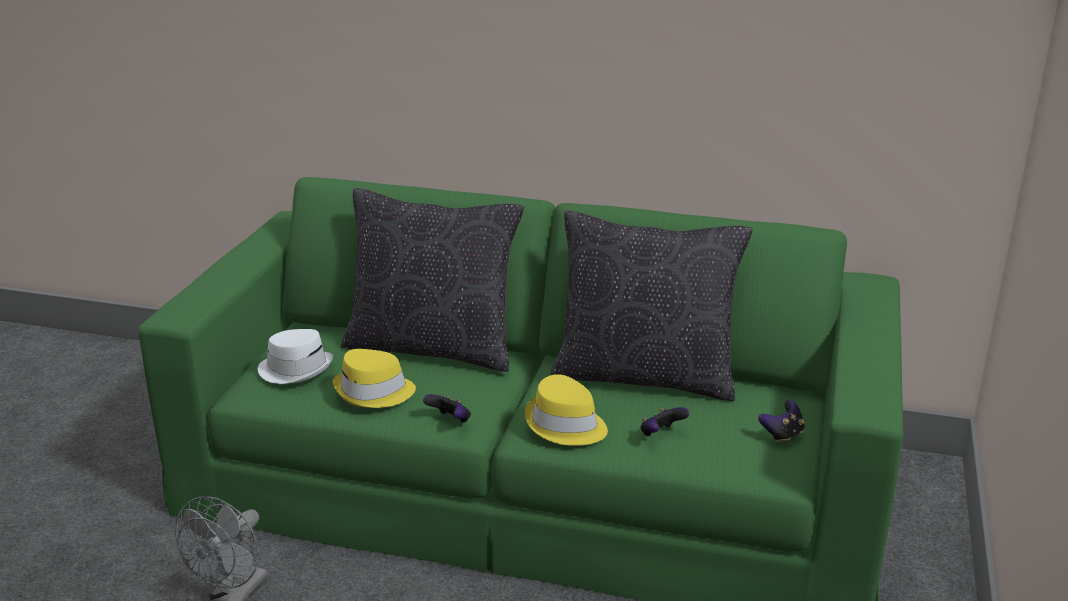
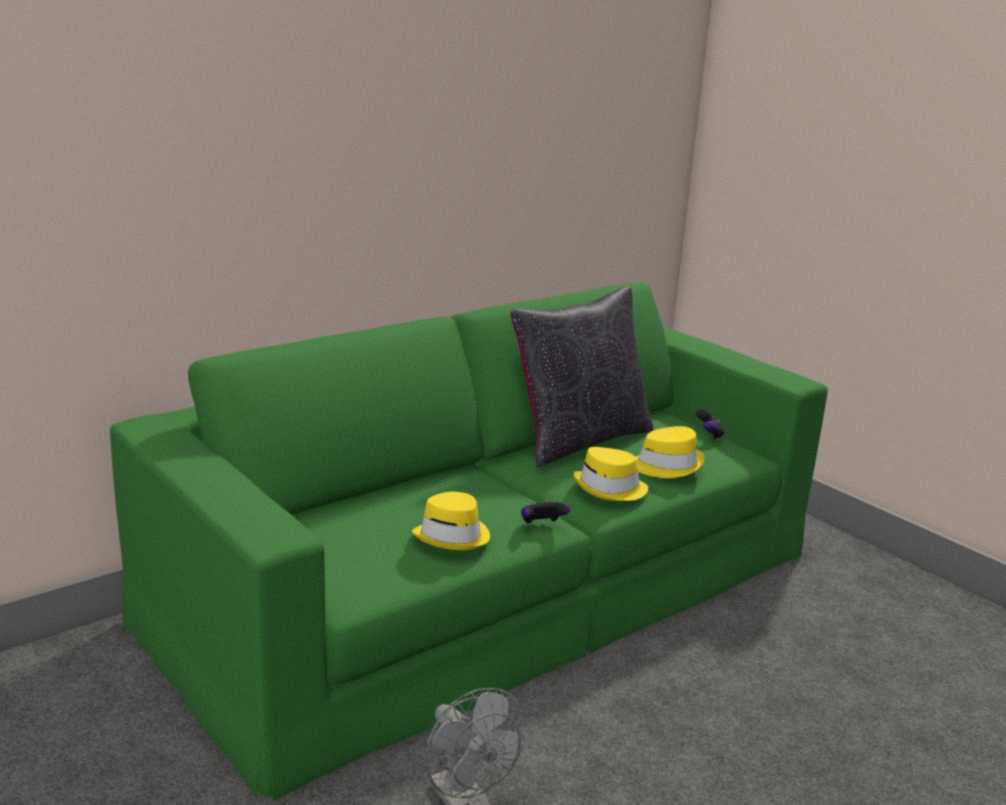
camera: 55 degrees left, 5 degrees down
(296, 369) = (352, 555): white hat -> none
(432, 347) = (414, 488): black pillow -> none
(661, 434) = (666, 465): game controller -> yellow hat

